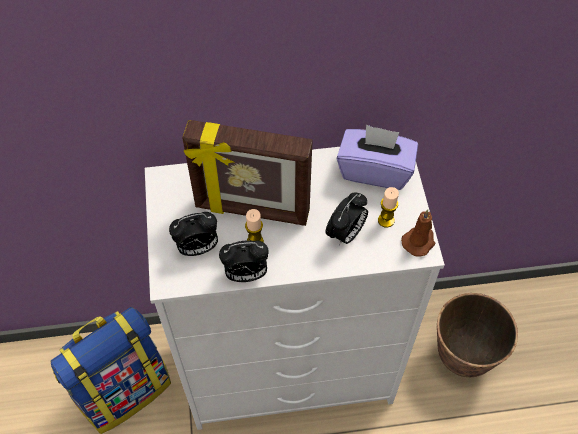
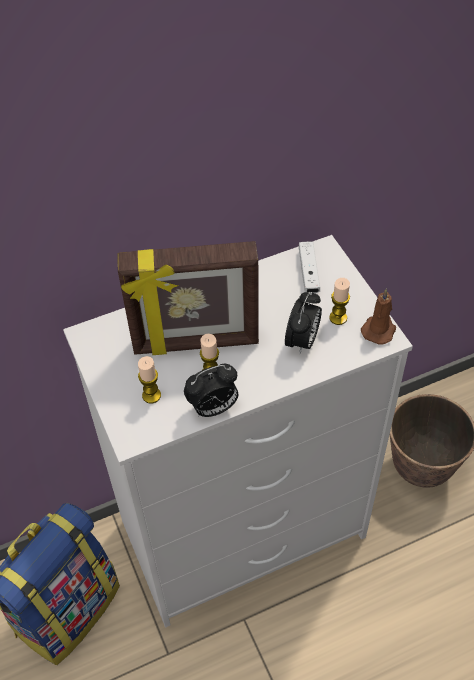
camera: 15 degrees left, 5 degrees down
(197, 248) = (151, 395): alarm clock -> candle
(375, 170) = (308, 272): purple tissue box -> white game controller

